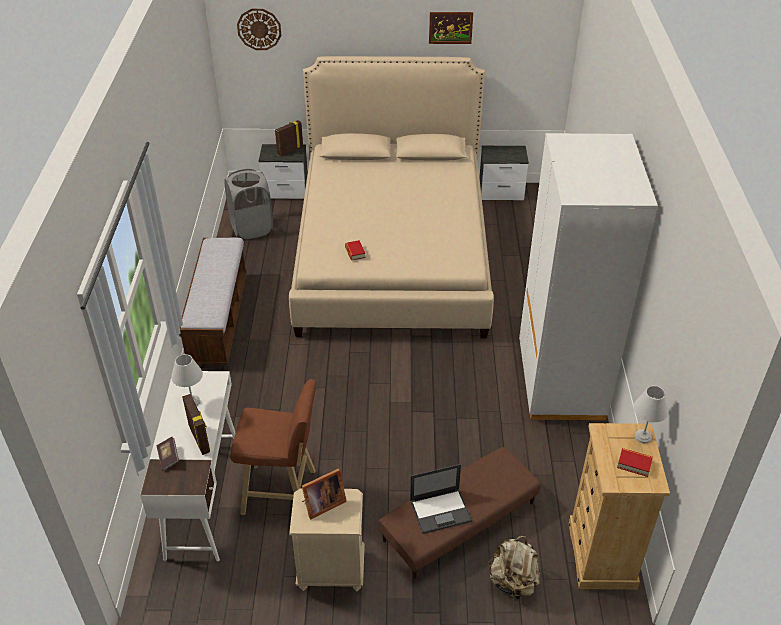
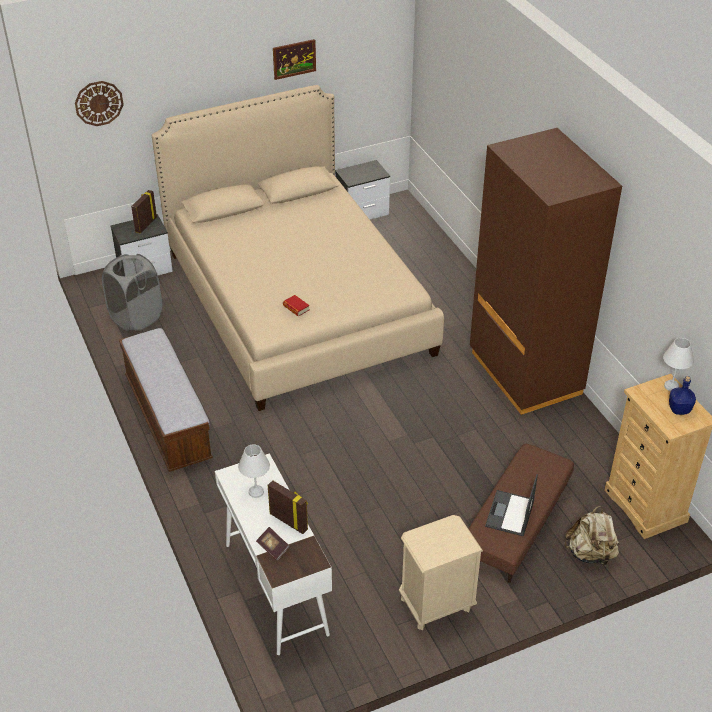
camera: 25 degrees left, 0 degrees up
(283, 492) = (346, 555): brown stool -> none
(322, 504) = (433, 538): picture frame -> none
(441, 510) = (510, 514): laptop -> laptop turned 150 degrees clockwise
(560, 381) = (525, 373): white wardrobe -> brown wardrobe
(634, 464) = (678, 409): book -> blue bottle

